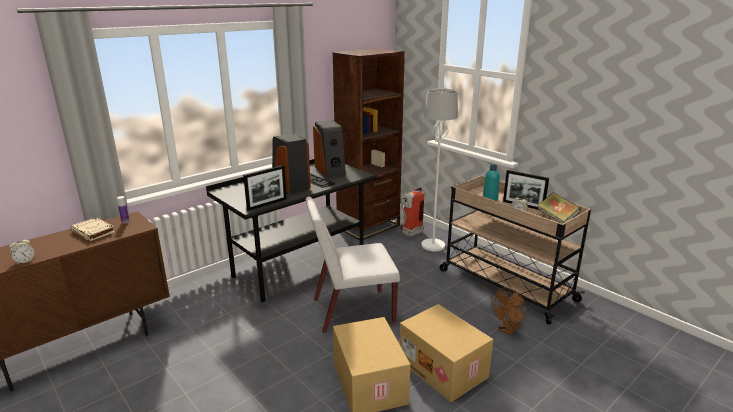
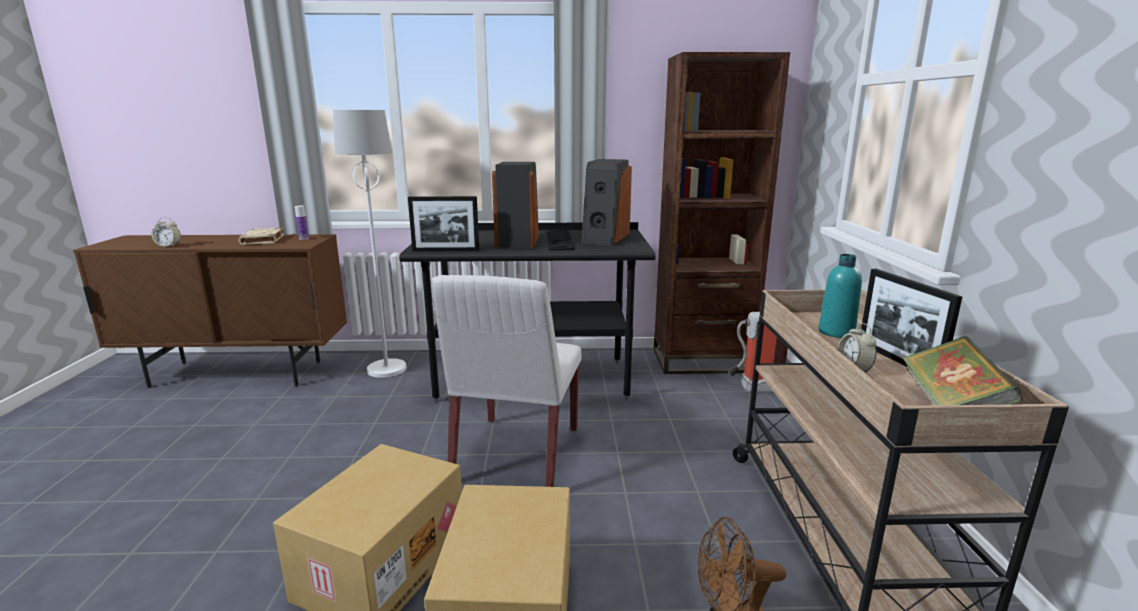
camera: 40 degrees right, 5 degrees down
(352, 311) = (516, 456): white chair -> white chair turned 105 degrees counterclockwise
(433, 246) = (773, 418): white floor lamp -> white floor lamp (386, 369)

